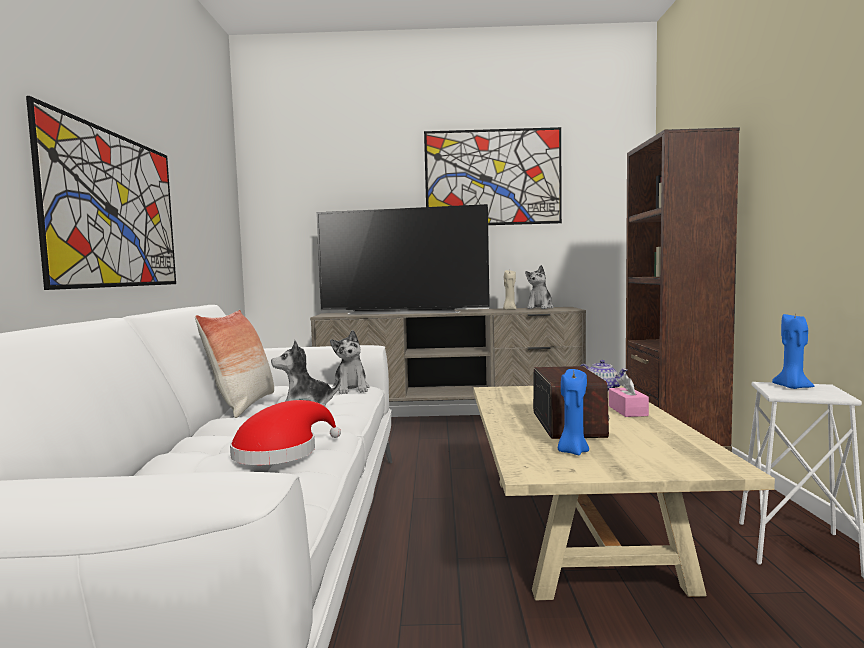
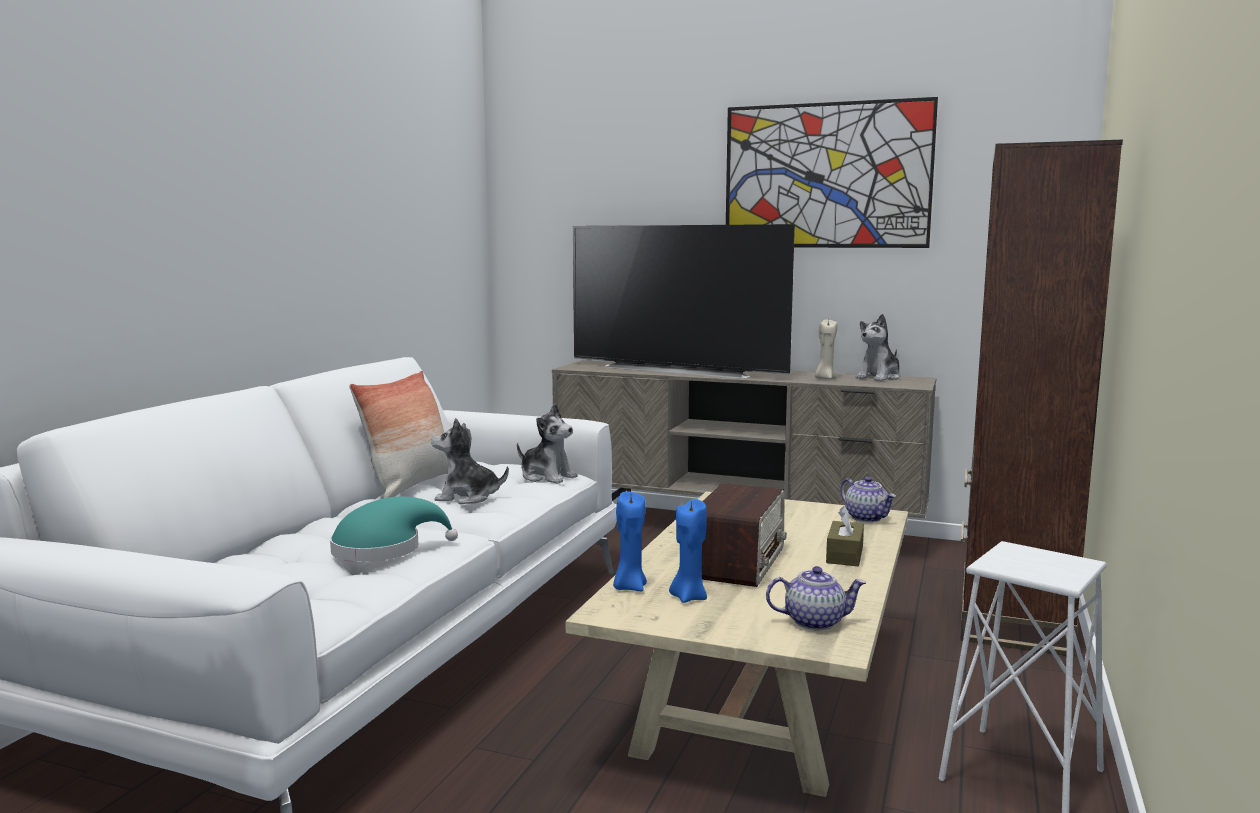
camera: 20 degrees right, 5 degrees up
(115, 210) = (292, 254): picture -> none
(281, 452) = (384, 549): red hat -> turquoise hat
(351, 389) = (547, 477): plush toy -> plush toy turned 60 degrees counterclockwise
(627, 411) = (844, 555): pink tissue box -> brown tissue box
(685, 453) = (815, 621): none -> teapot
(792, 387) = (1031, 558): blue candle -> blue candle (629, 587)

